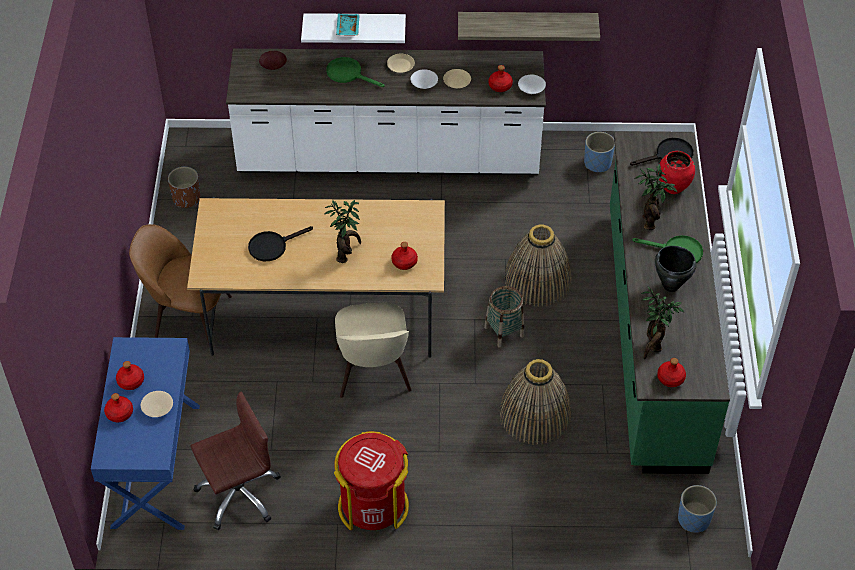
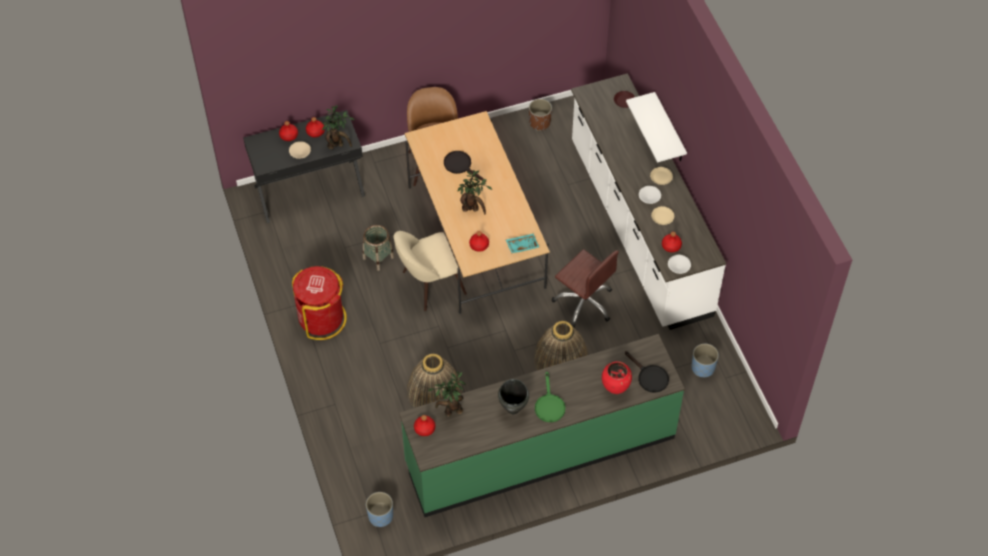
camera: 70 degrees right, 5 degrees up
(155, 465) = (309, 190): blue desk -> black desk
(238, 494) = (304, 242): brown office chair -> brown office chair (584, 303)
(347, 28) = (651, 122): turquoise tray -> turquoise tray (522, 245)
(348, 74) = (636, 149): green frying pan -> none
(504, 331) = (502, 352): basket -> basket (378, 258)
(527, 24) = (726, 235): shelf -> none
(650, 220) = (574, 380): potted plant -> potted plant (338, 145)

